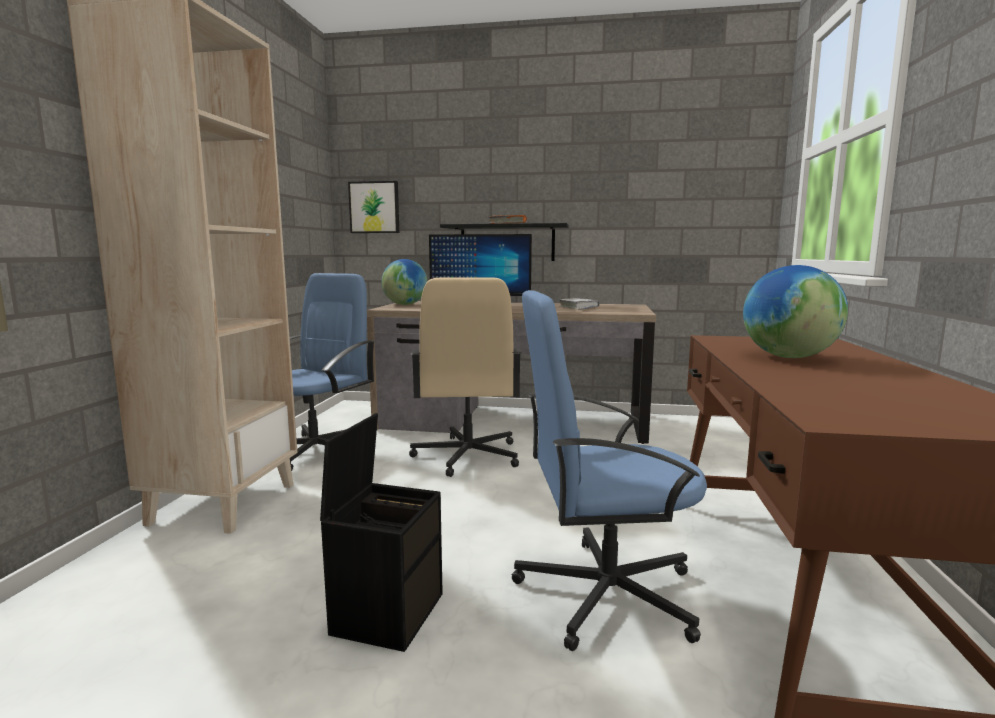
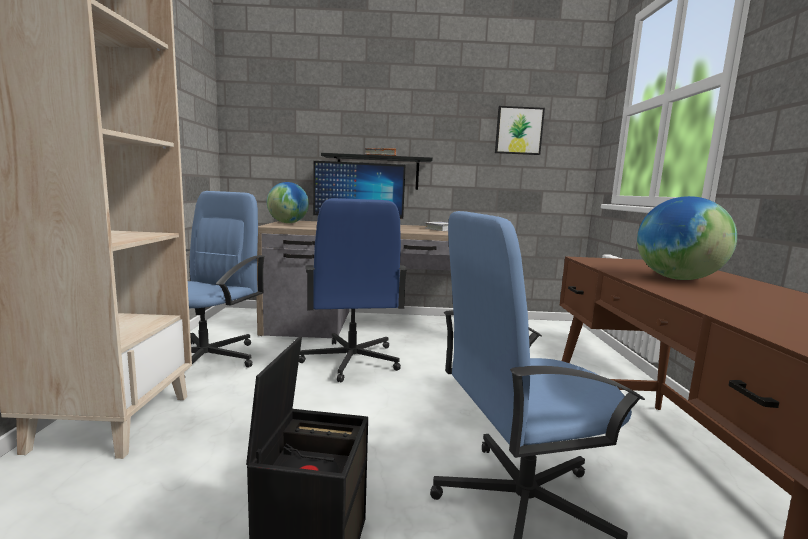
camera: 10 degrees left, 0 degrees up
(374, 207) = (258, 135): picture -> picture (518, 131)
(467, 456) = (351, 361): beige office chair -> blue office chair

